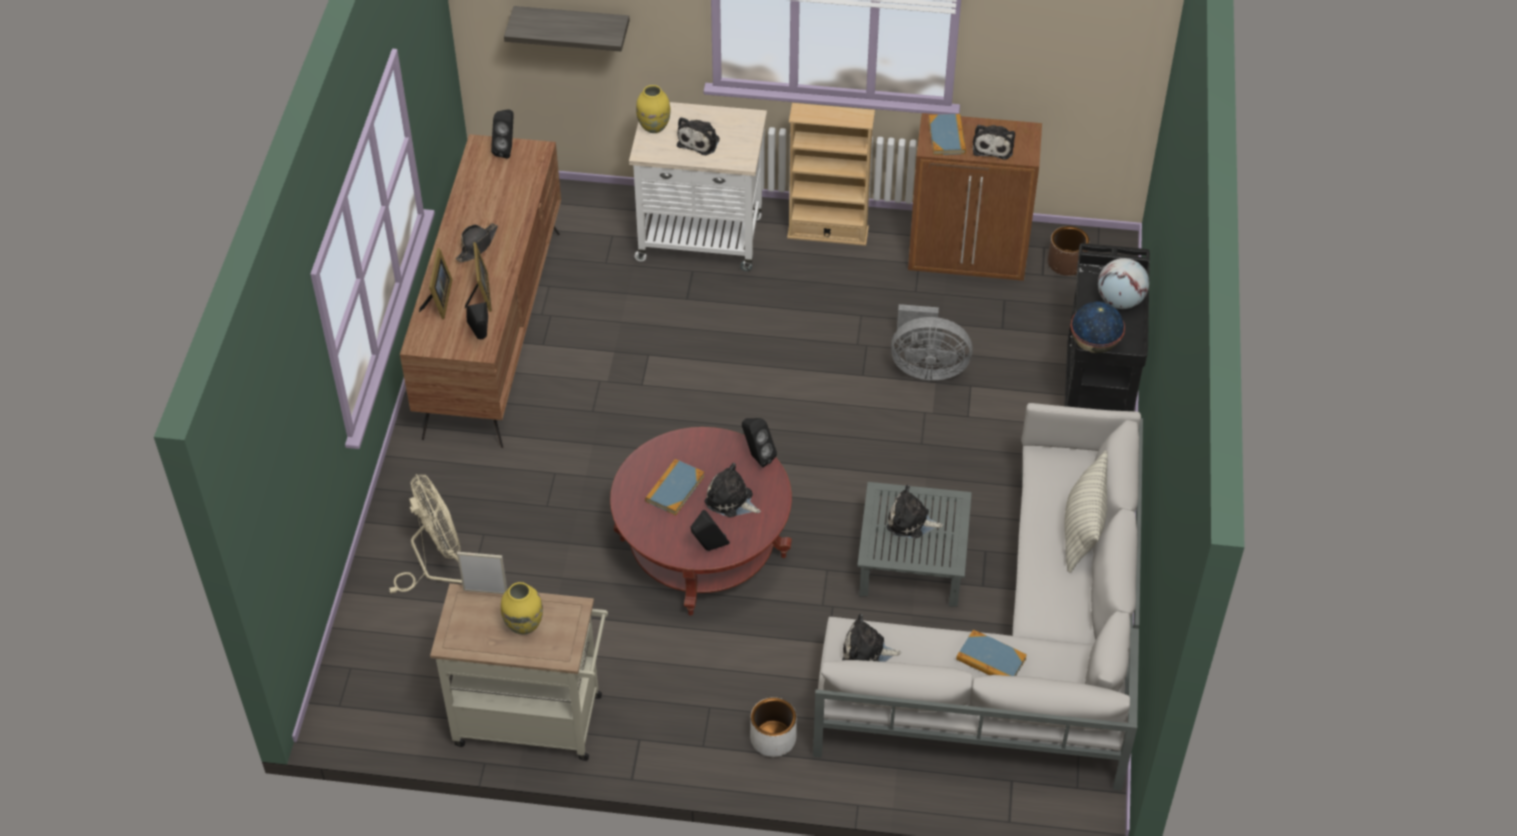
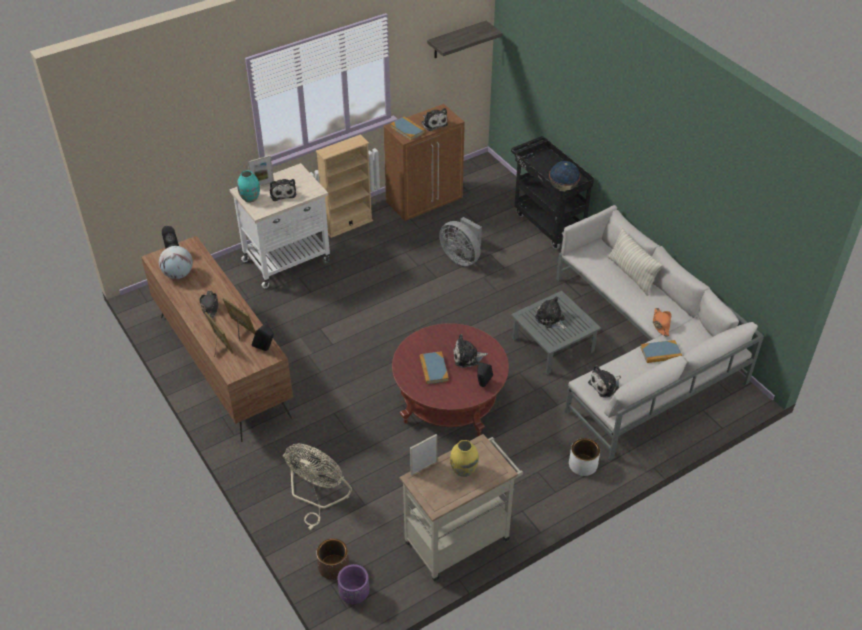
camera: 40 degrees left, 5 degrees down
(361, 697) = (354, 595): none -> purple planter
(572, 25) = (171, 161): shelf -> shelf (456, 40)
(654, 127) = (250, 198): yellow vase -> turquoise vase
(688, 116) = (262, 185): none -> picture frame
(757, 457) = (456, 330): black speaker -> none
(910, 522) = (550, 319): plush toy -> plush toy turned 75 degrees clockwise
(926, 367) = (461, 257): grey fan -> grey fan turned 75 degrees clockwise
(1039, 622) = (661, 324): none -> orange hat
(1066, 263) = (472, 180): brown planter -> brown planter (334, 566)
(1120, 301) = (552, 164): globe -> globe (178, 274)

